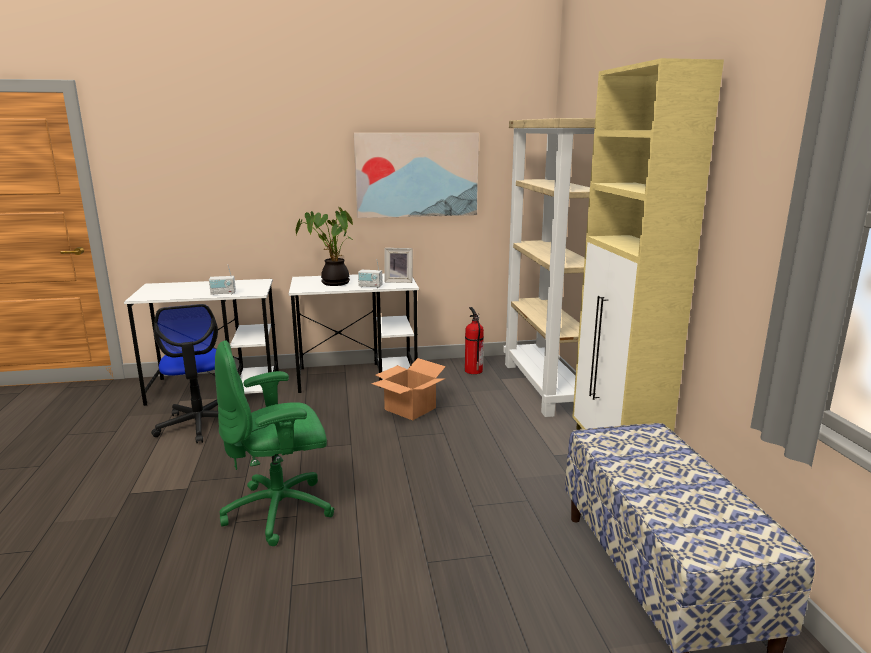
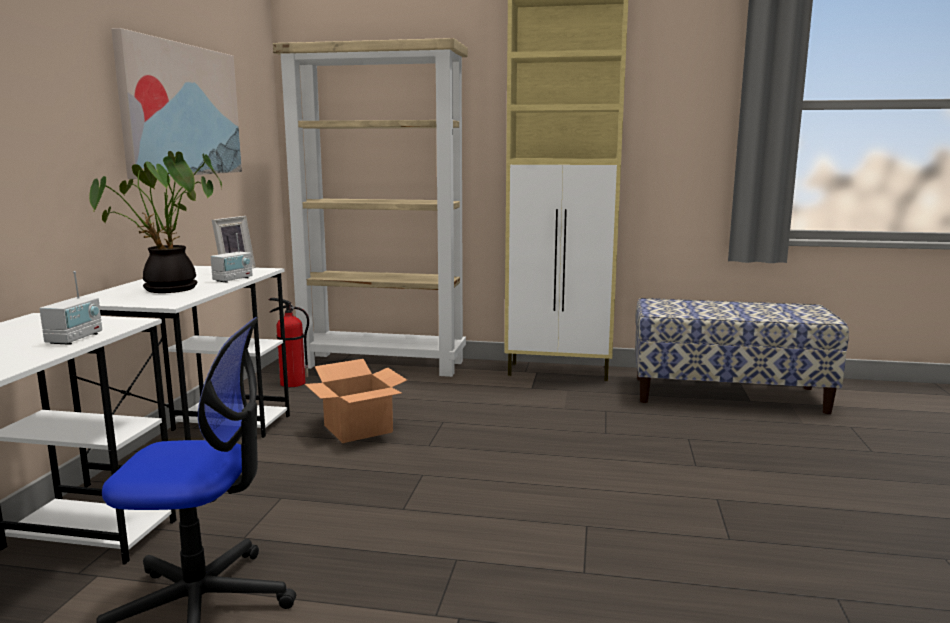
camera: 70 degrees left, 5 degrees down
(281, 510) = (569, 535): green office chair -> none

